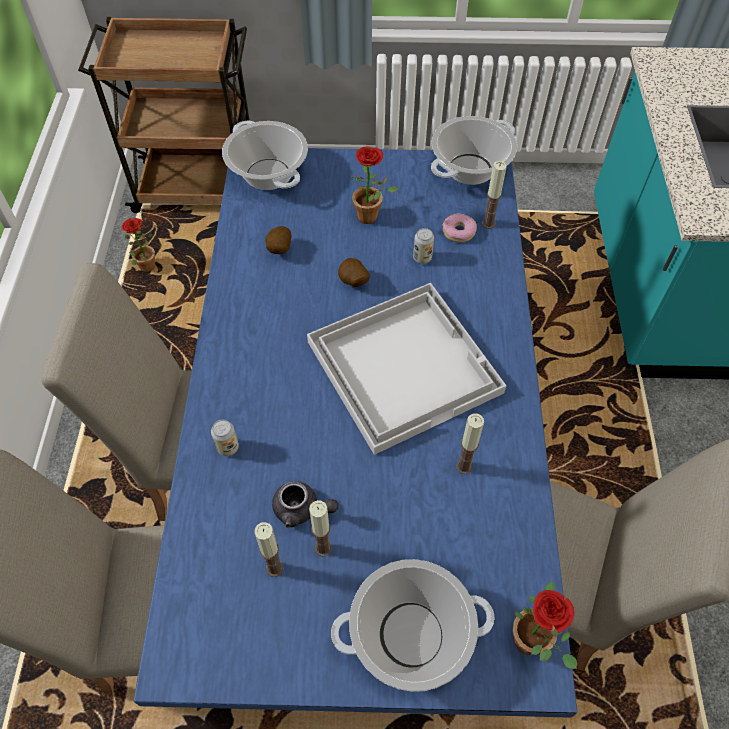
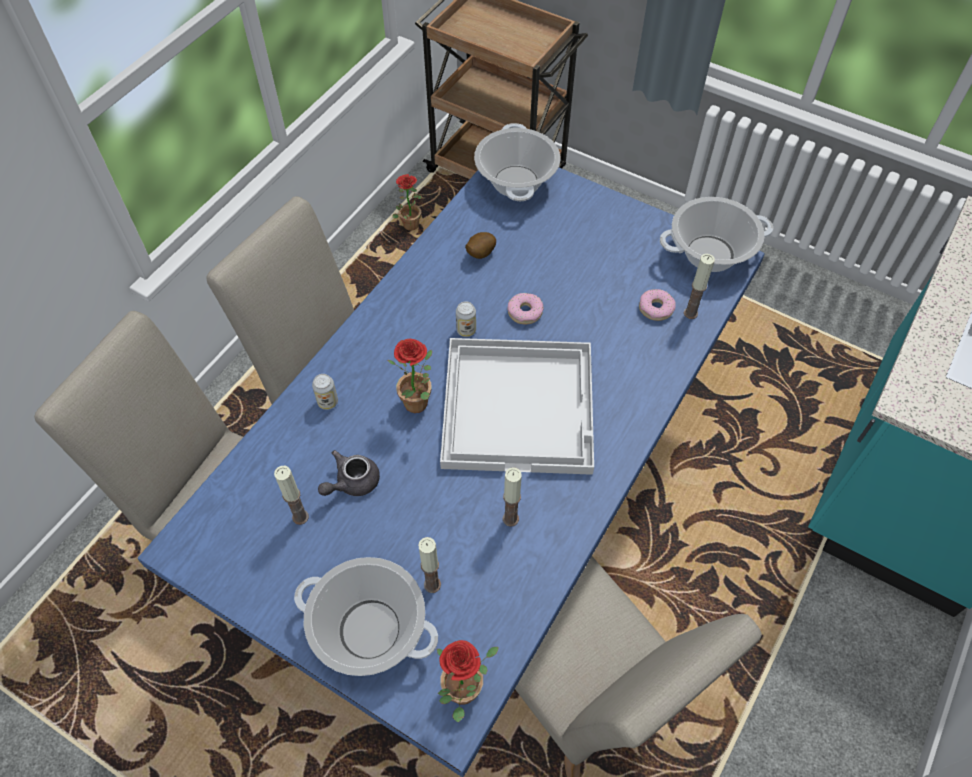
camera: 30 degrees right, 0 degrees up
(302, 509) = (352, 482): grey teapot -> grey teapot turned 90 degrees clockwise
(323, 548) = (348, 522): candle -> candle (432, 584)
(353, 282) = (525, 312): potato -> donut
(371, 217) = (583, 260): potted plant -> potted plant (419, 406)
(422, 258) = (604, 317): can -> can (466, 330)

